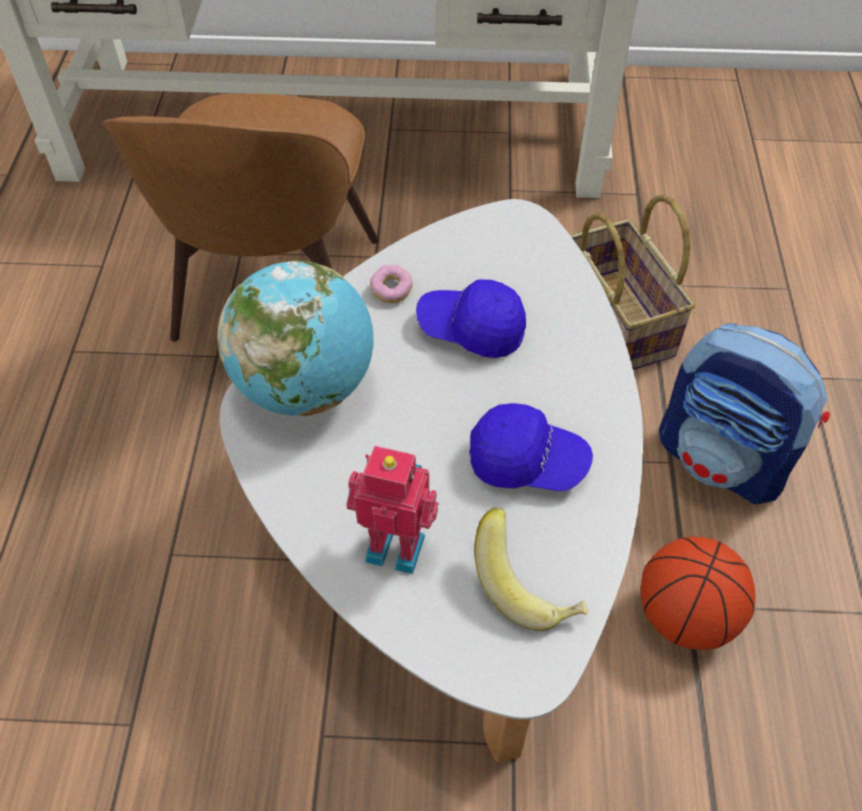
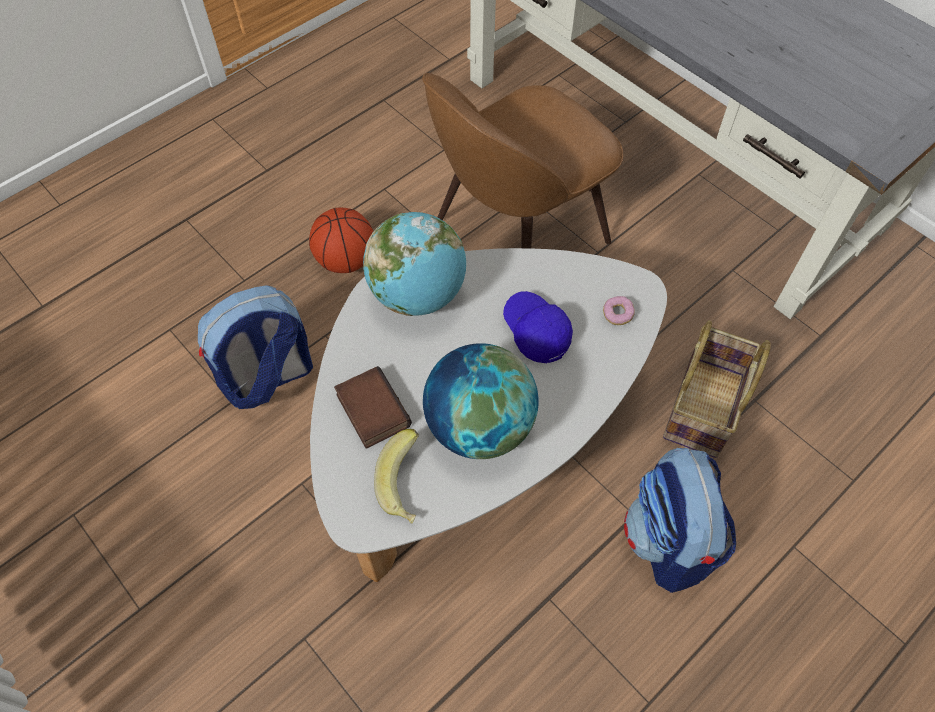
camera: 45 degrees right, 5 degrees up
(151, 659) = (268, 378): none -> backpack
(391, 290) = (519, 276): donut -> donut (617, 314)
(396, 544) = (370, 410): toy robot -> book
(527, 461) = (479, 426): blue cap -> globe
(685, 616) = (539, 601): basketball -> basketball (345, 261)

